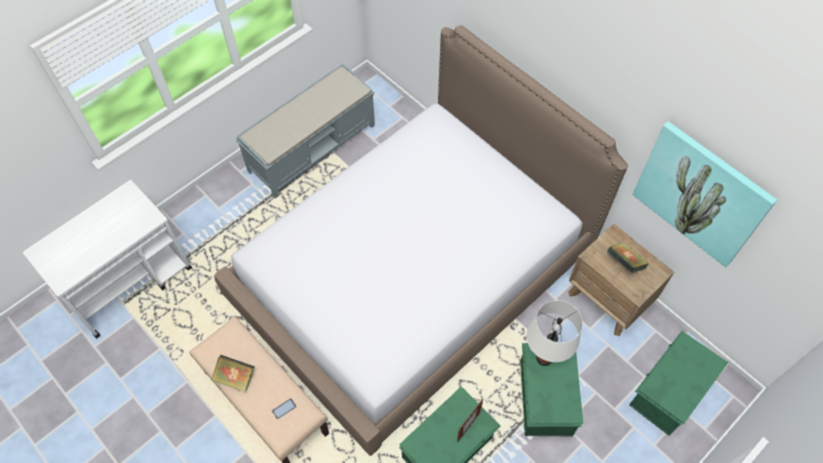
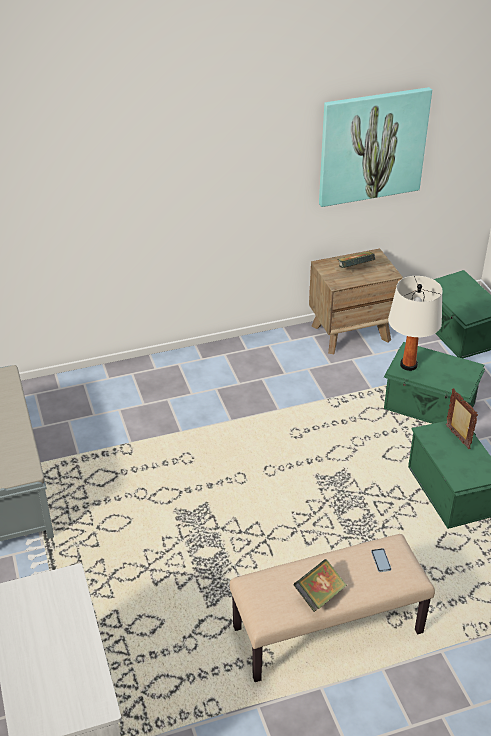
camera: 65 degrees left, 20 degrees down
(412, 279) = (245, 454): bed -> none

